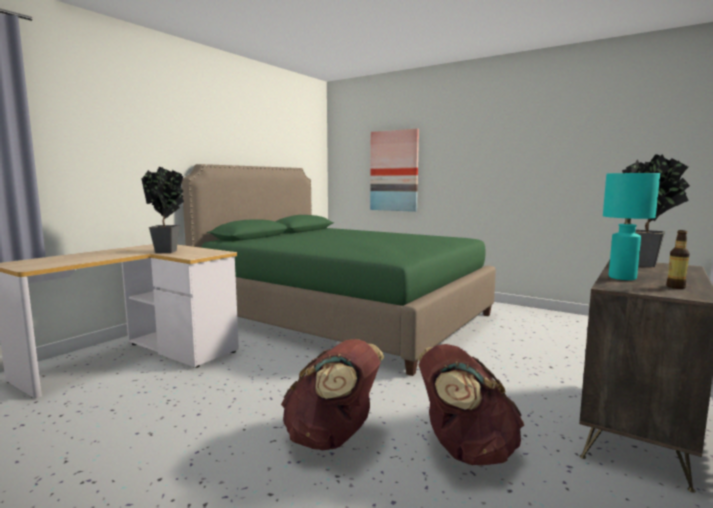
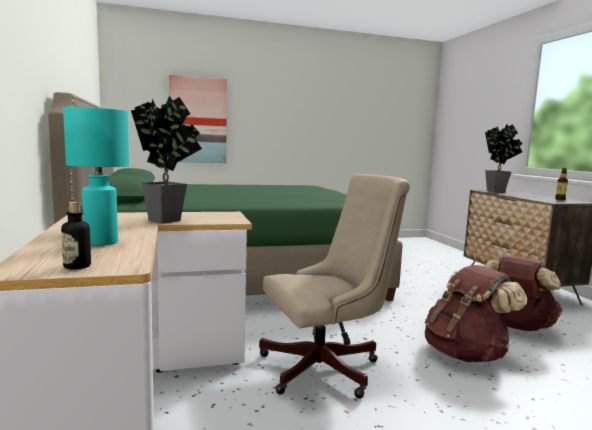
camera: 50 degrees left, 0 degrees up
(24, 265) = (77, 266): none -> bottle
(224, 392) = (328, 367): none -> beige office chair
(621, 278) = (530, 198): turquoise table lamp -> turquoise table lamp (100, 243)

